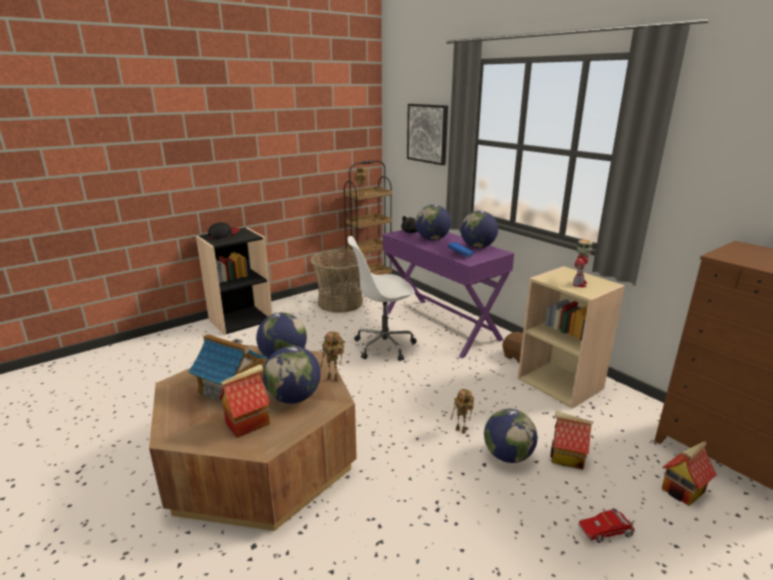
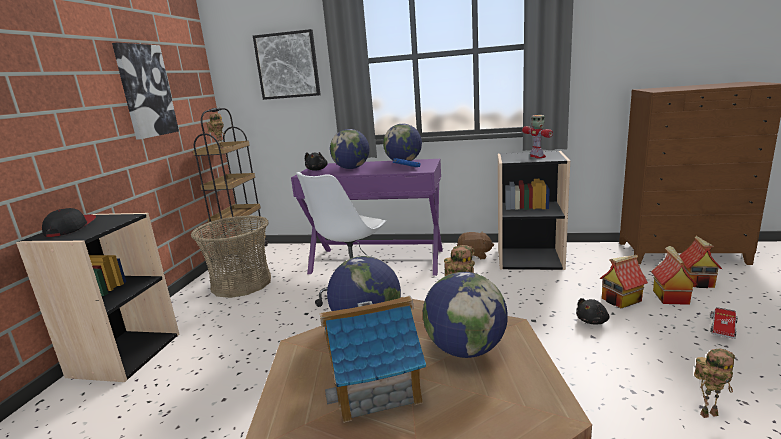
camera: 40 degrees left, 5 degrees down
(248, 422) = (477, 404): toy house -> toy house (669, 297)
(310, 145) = (145, 91): none -> picture
(462, 430) = (534, 323): toy robot -> toy robot (708, 413)
(507, 456) = (592, 321): globe -> black plush toy
(561, 383) = (530, 258): beige bookcase -> black bookcase

